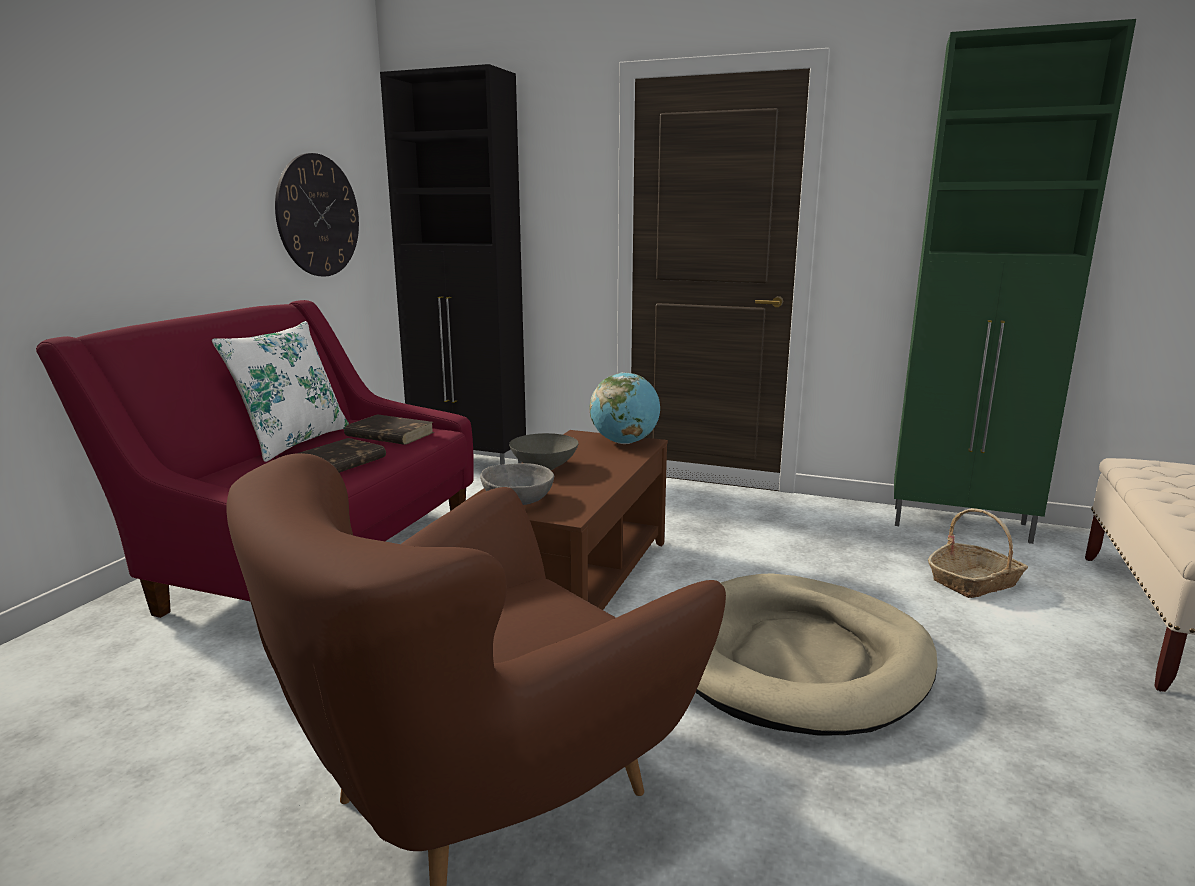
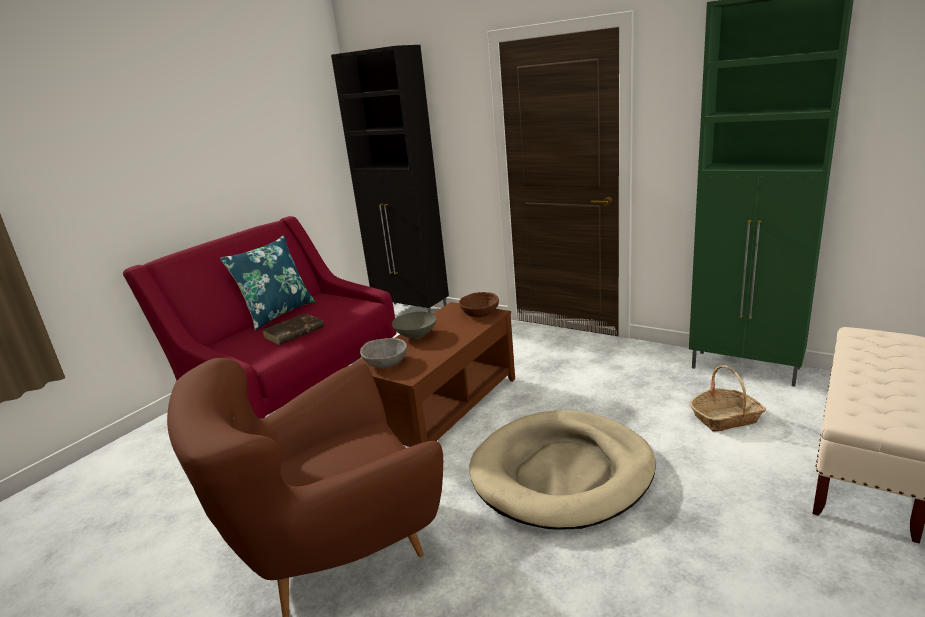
camera: 15 degrees right, 5 degrees up
(293, 441) = (278, 313): white pillow -> blue pillow
(318, 216) = (298, 157): wall clock -> none
(389, 434) = (335, 307): brown book -> none
(625, 442) = (480, 313): globe -> brown bowl

